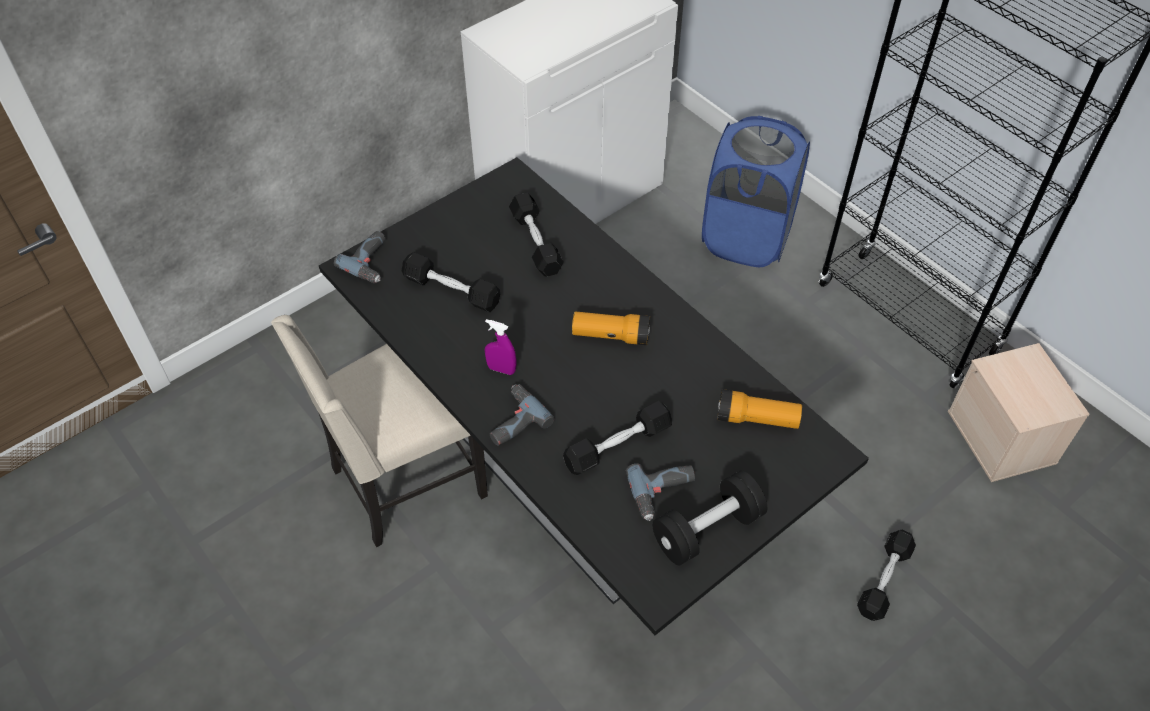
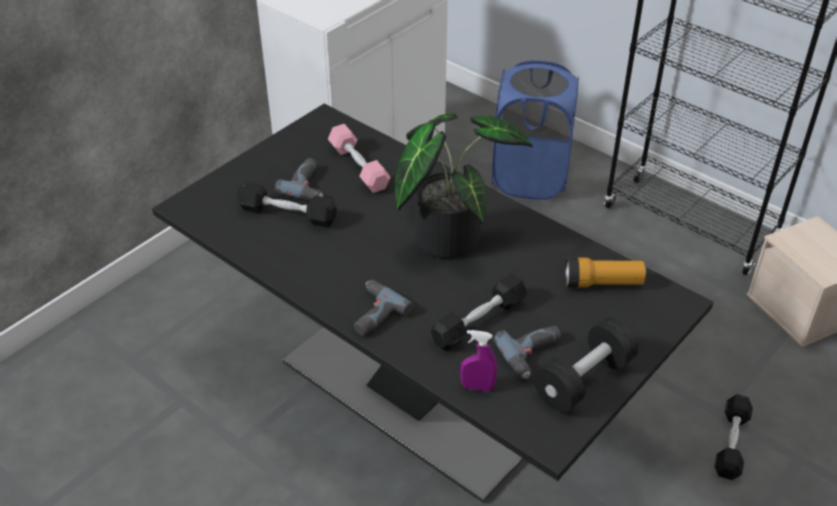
camera: 10 degrees left, 10 degrees down
(372, 262) = (204, 199): power drill -> power drill (309, 185)
(405, 483) = (252, 424): beige chair -> none
(501, 369) = (351, 272): purple spray bottle -> purple spray bottle (477, 387)
(536, 243) = (359, 167): black dumbbell -> pink dumbbell
(610, 336) = (448, 233): flashlight -> potted plant

